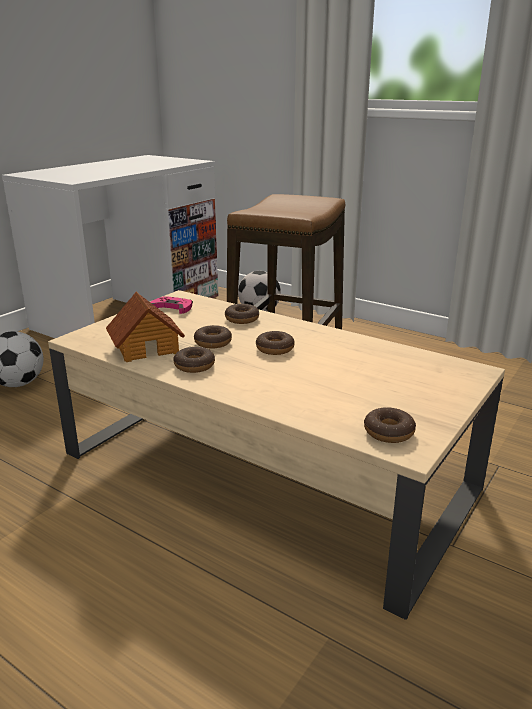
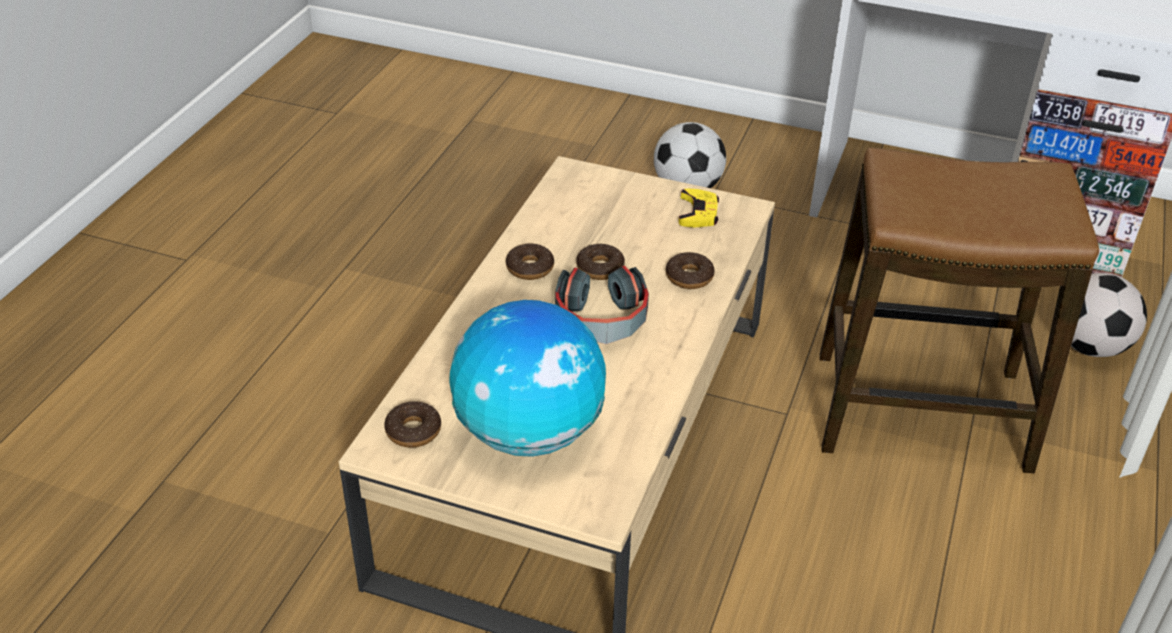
camera: 75 degrees right, 15 degrees up
(146, 347) = (565, 224): toy house -> none
(172, 308) = (698, 213): pink game controller -> yellow game controller
(275, 349) = (601, 320): donut -> headphones
(396, 385) = (529, 433): none -> globe

